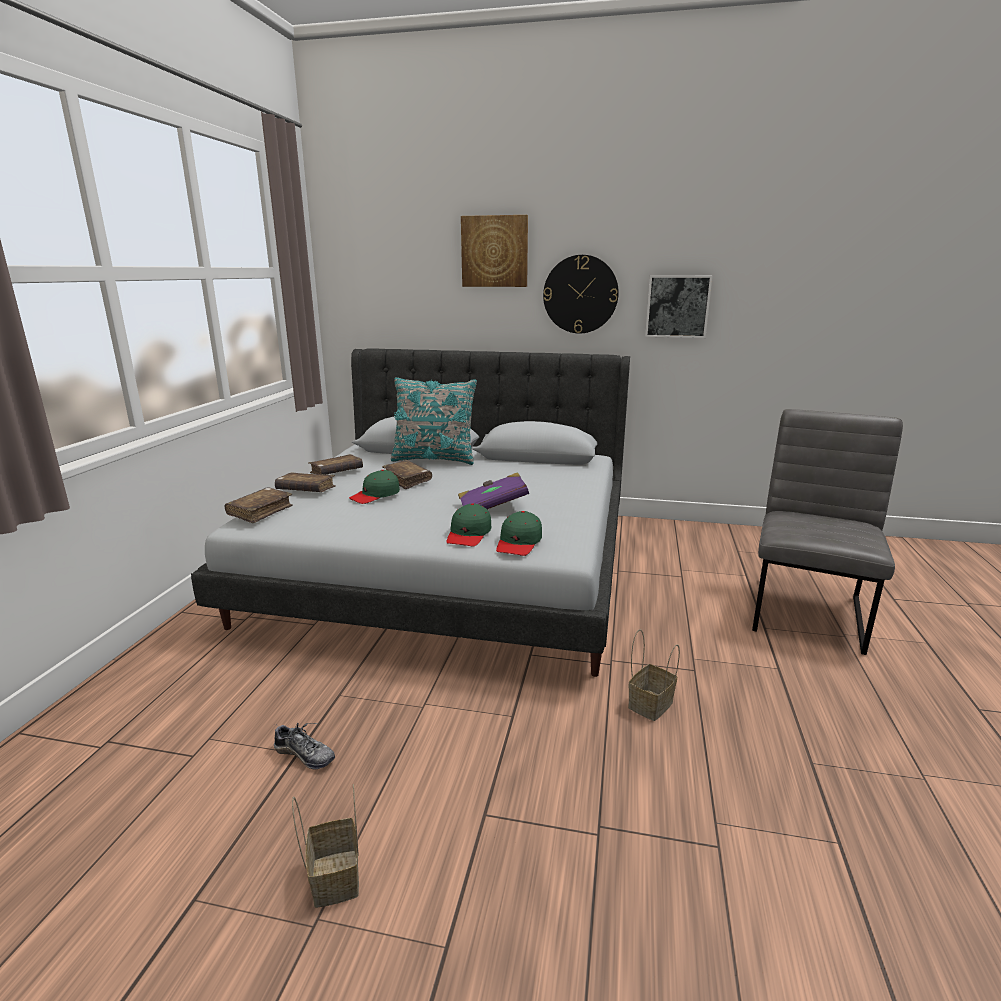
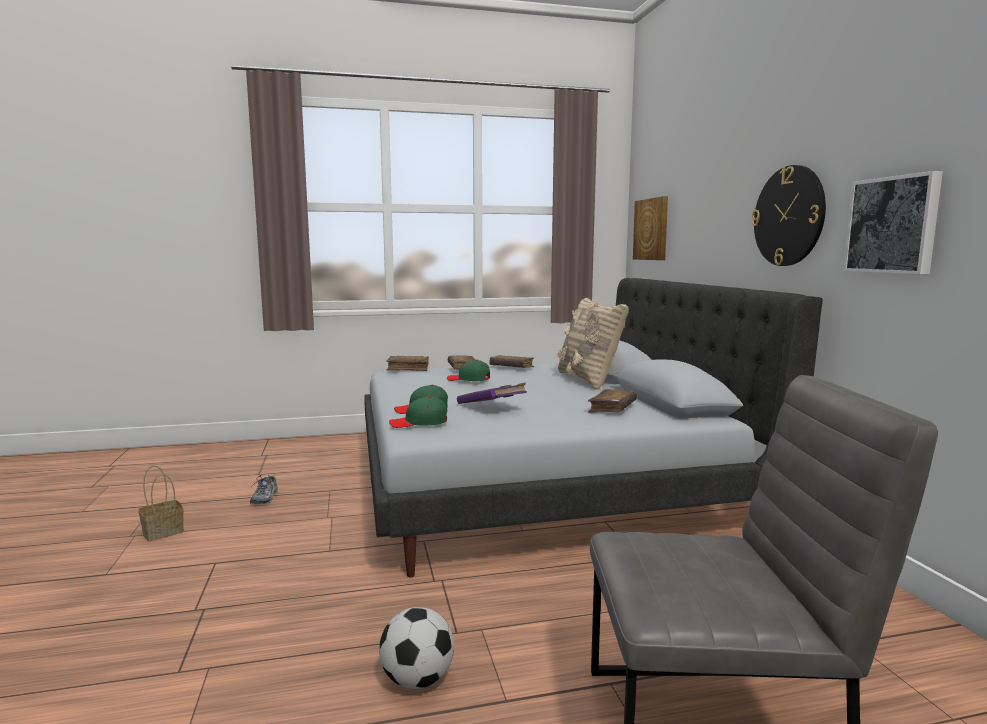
camera: 65 degrees right, 10 degrees down
(407, 480) = (519, 381): brown book -> brown book (612, 408)
(434, 460) = (587, 380): turquoise pillow -> beige pillow
(495, 251) = (725, 175): picture -> picture (652, 229)
(650, 703) = (376, 611): basket -> none
(752, 700) = (417, 680): none -> football

